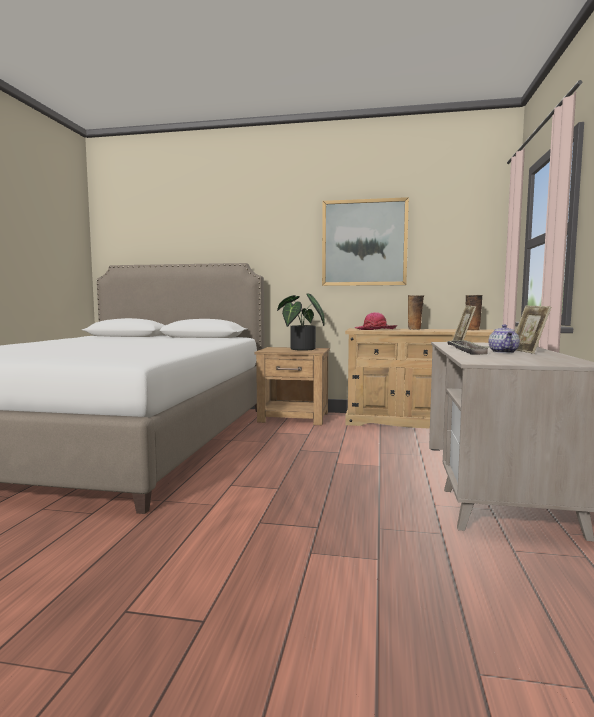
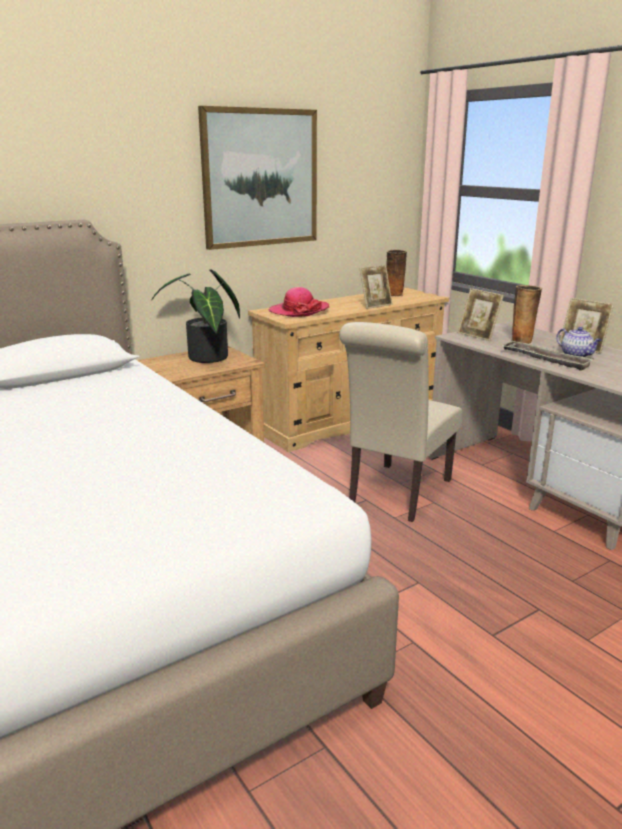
camera: 45 degrees left, 15 degrees up
(363, 456) = (396, 494): none -> beige chair
(415, 329) = (337, 303): vase -> vase (522, 341)
(435, 331) = (375, 306): none -> picture frame

